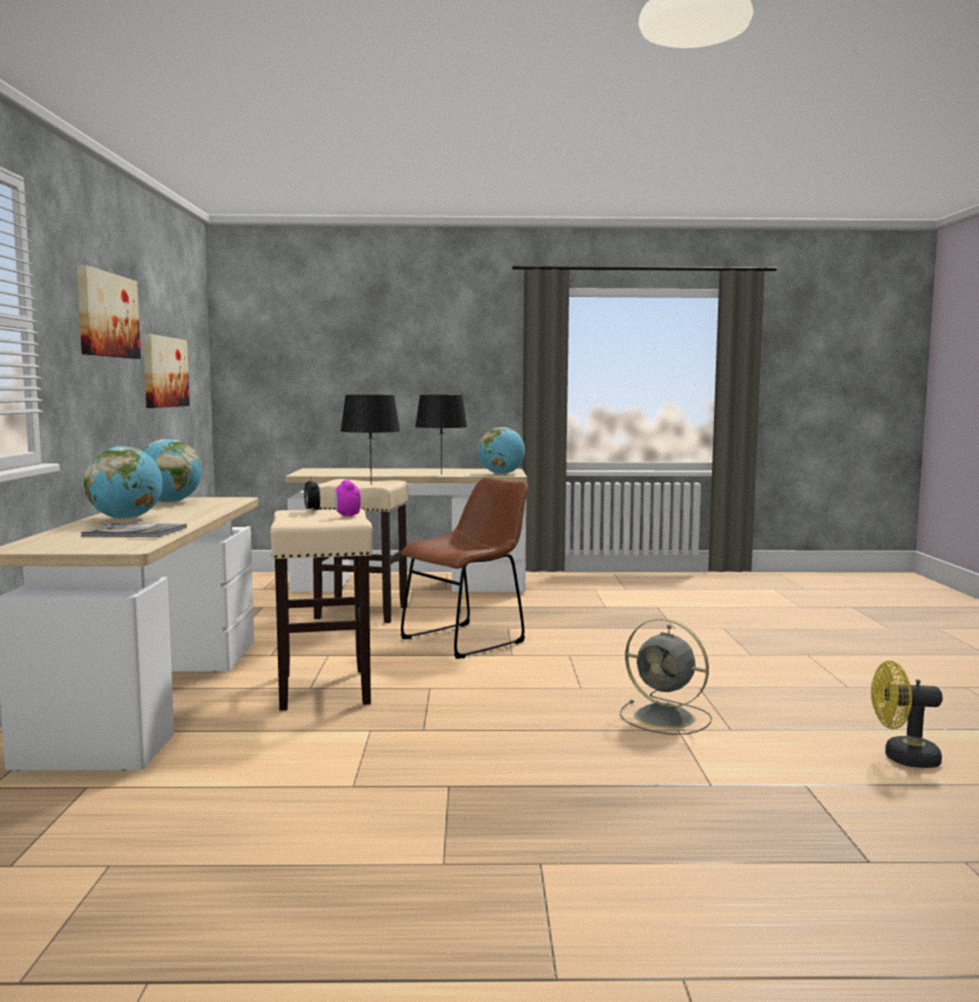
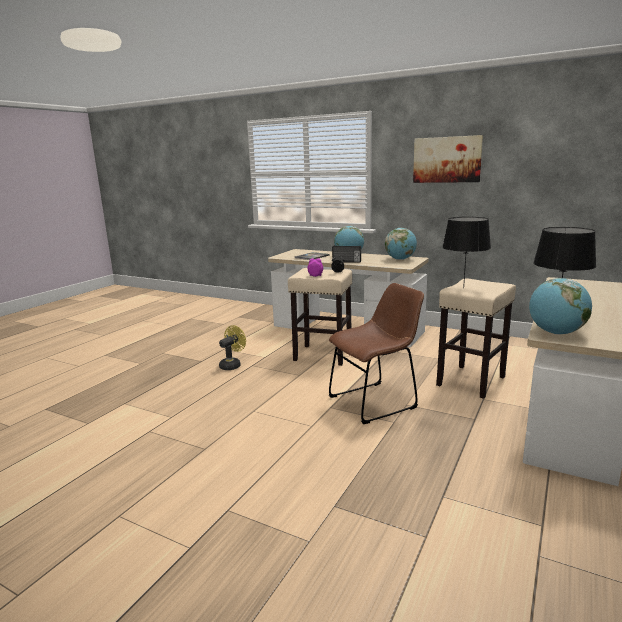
camera: 120 degrees right, 10 degrees up
(164, 372) = (533, 188): picture -> none
(199, 516) = (346, 262): none -> radio
(467, 639) = (376, 401): brown chair -> brown chair turned 105 degrees counterclockwise
(666, 718) = (185, 419): grey fan -> none
(902, 758) = (49, 464): yellow fan -> yellow fan (232, 365)

